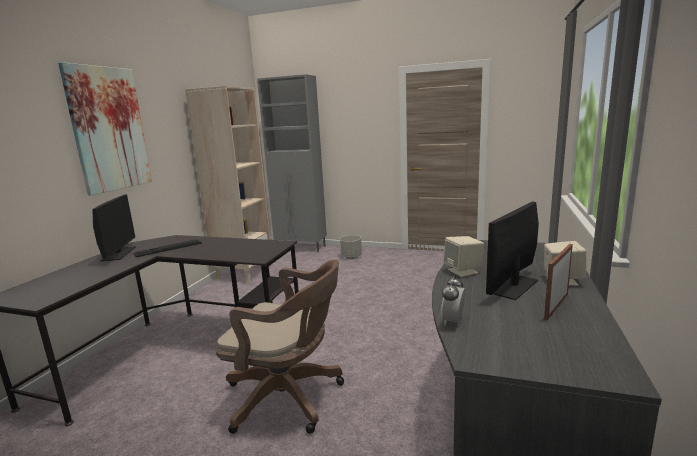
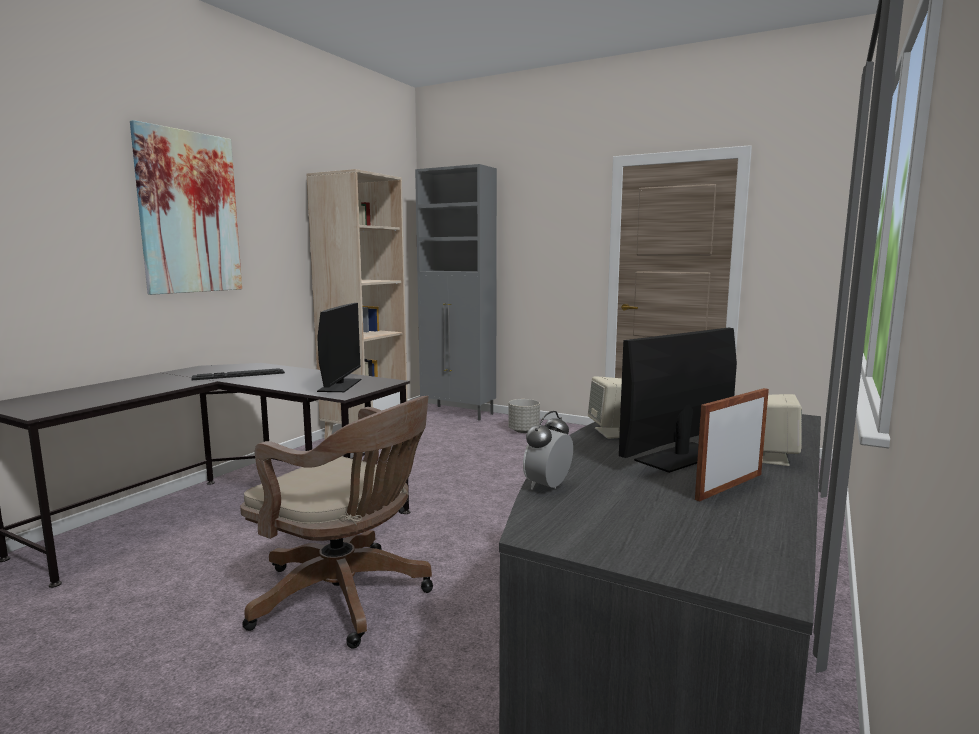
camera: 10 degrees right, 5 degrees down
(119, 253) = (175, 375): monitor -> monitor (340, 385)

